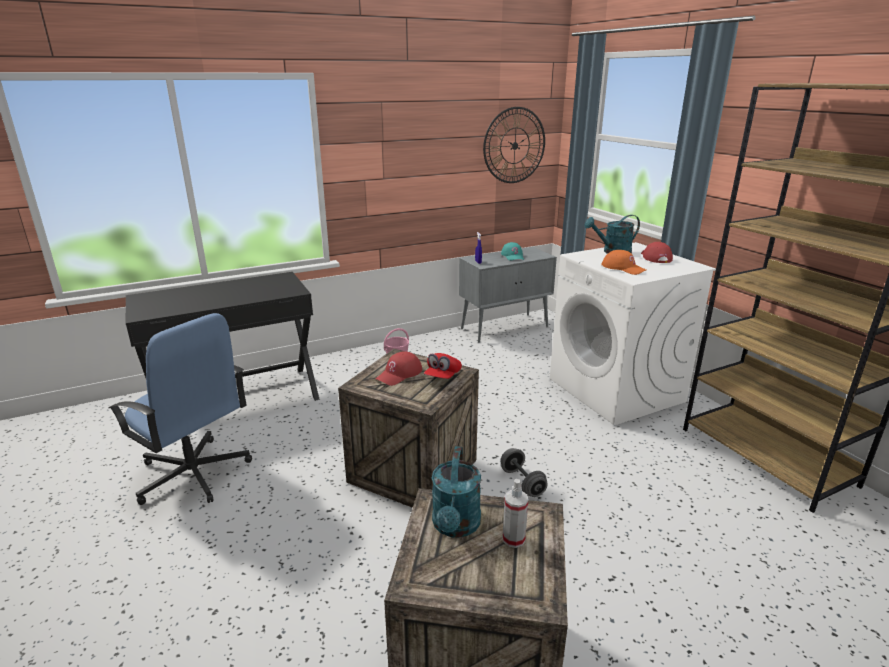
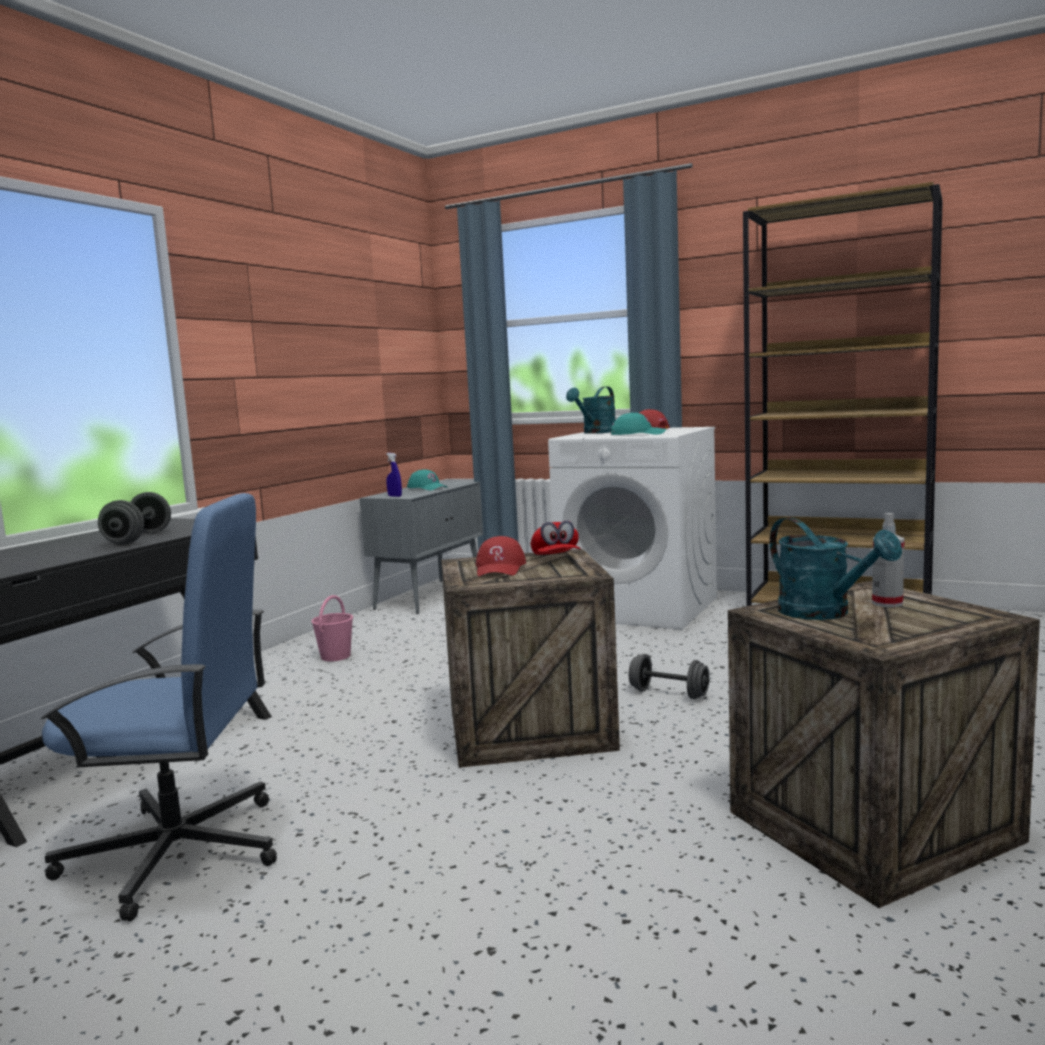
camera: 35 degrees left, 15 degrees down
(242, 296) = (138, 538): none -> grey dumbbell
(514, 145) = (397, 343): wall clock -> none
(623, 268) = (638, 434): orange cap -> turquoise cap

